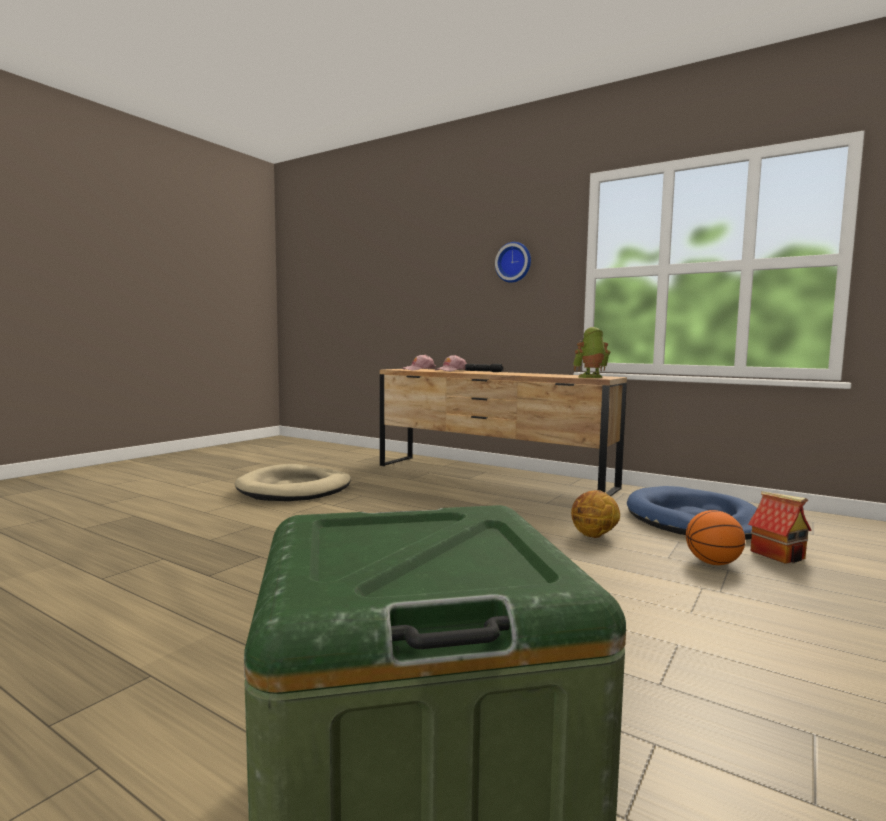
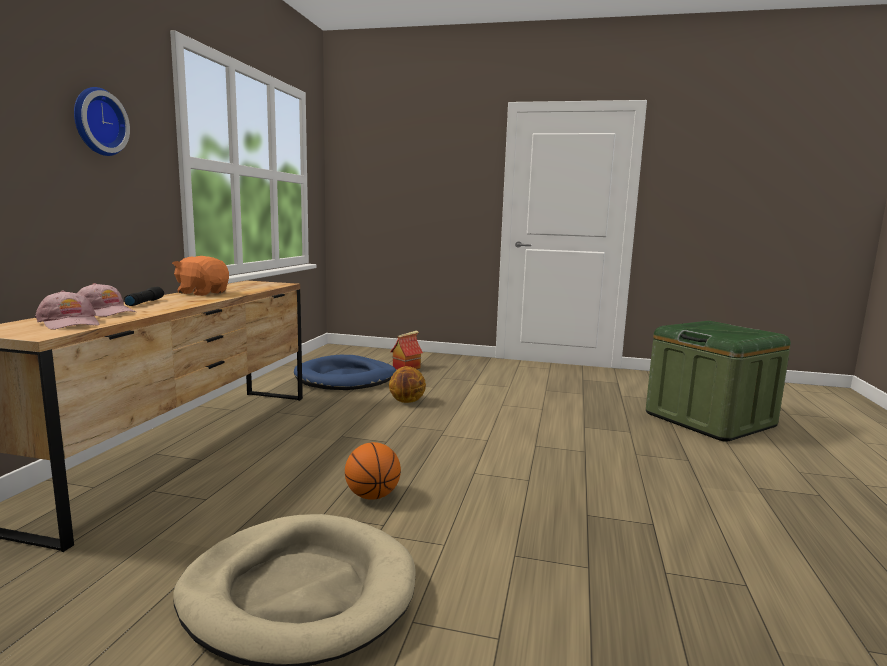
camera: 110 degrees left, 5 degrees up
(530, 374) = (202, 293): none -> orange plush toy
(591, 377) = (272, 285): toy robot -> none
(713, 563) = (434, 379): basketball -> basketball (372, 496)

